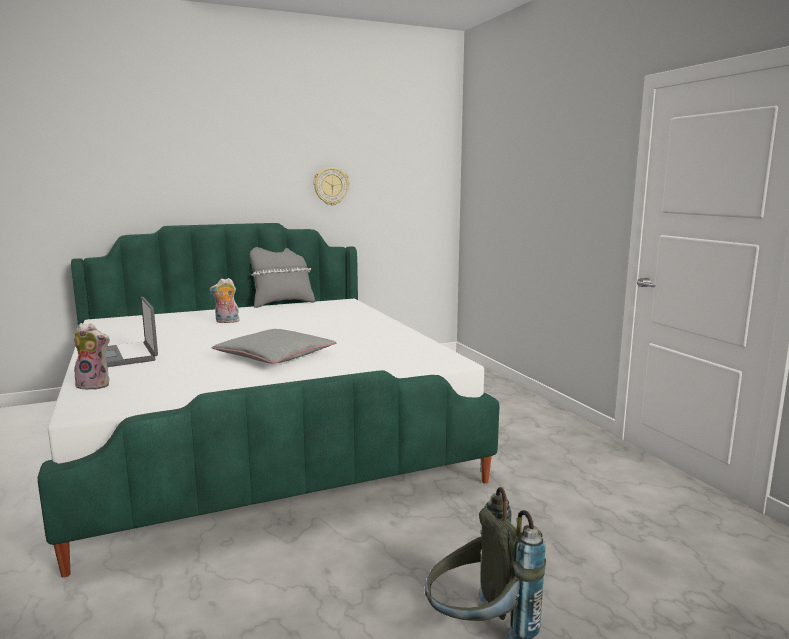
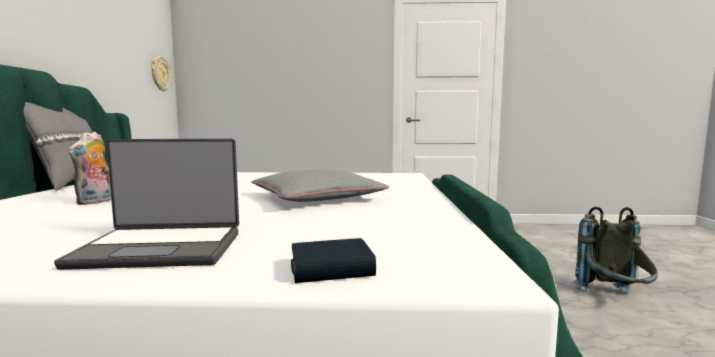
camera: 65 degrees left, 5 degrees down
(95, 385) = (331, 269): plush toy -> book
(331, 186) = (84, 37): wall clock -> wall clock (160, 73)

